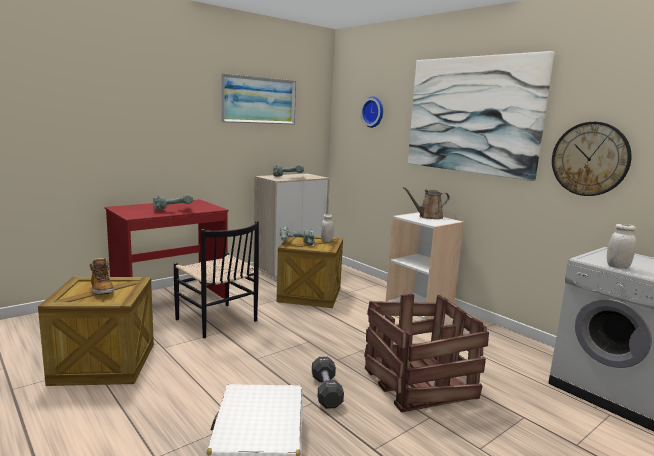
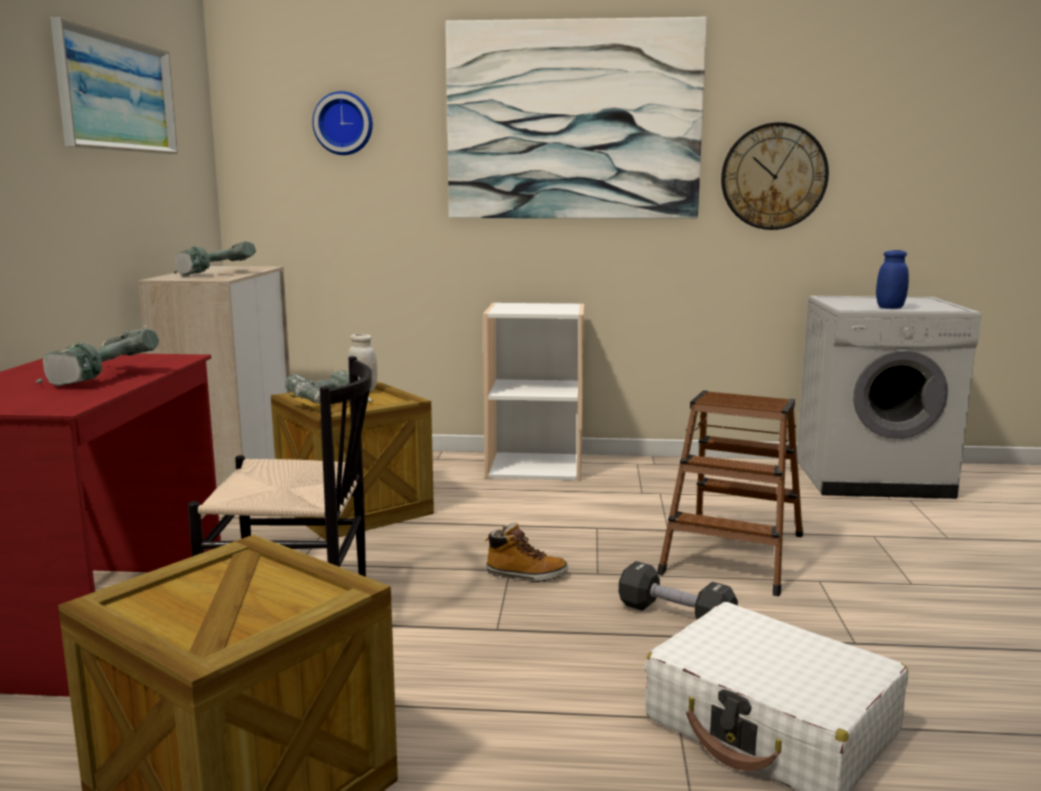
camera: 45 degrees left, 0 degrees up
(102, 290) = (227, 593): boot -> boot (526, 575)
(419, 383) = (734, 552): crate -> brown step ladder
(428, 217) = (529, 306): brown watering can -> none
(617, 267) = (890, 308): white jar -> blue jar

